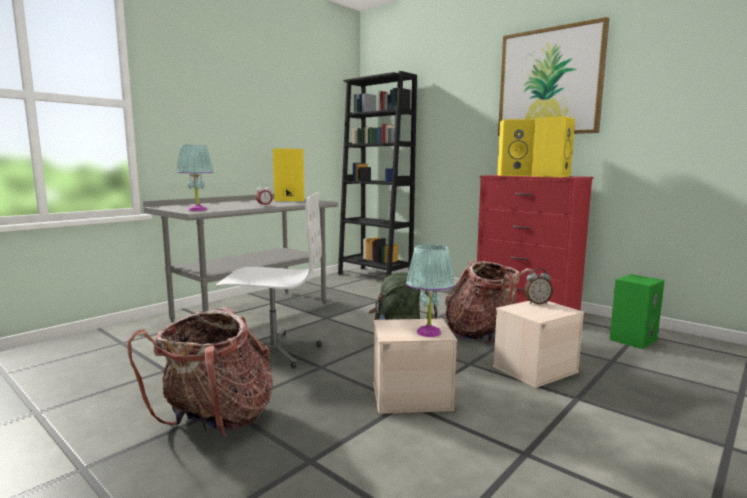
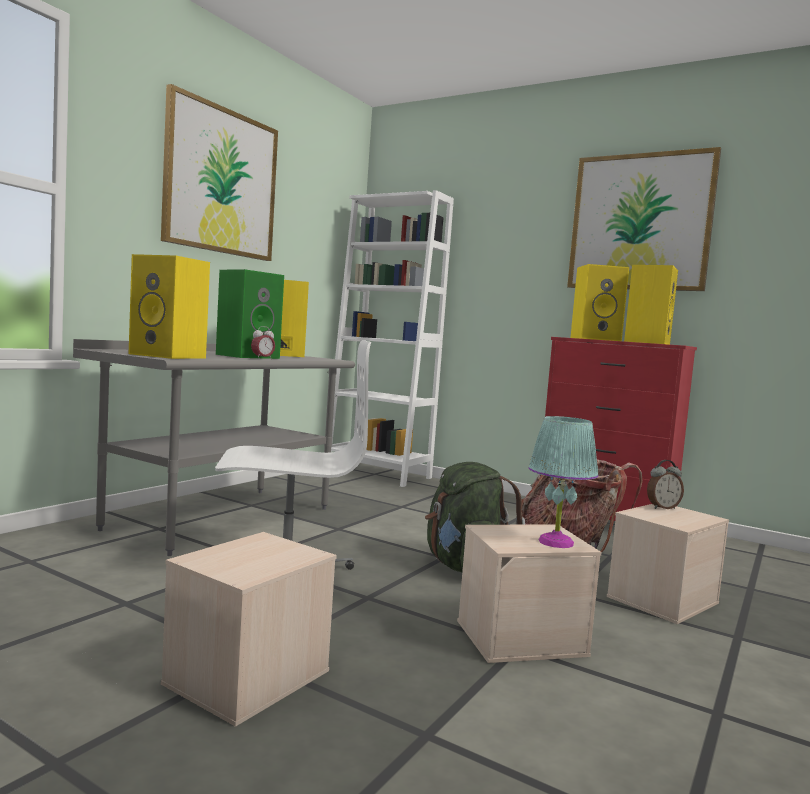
camera: 10 degrees left, 5 degrees down
(198, 209) = (170, 356): turquoise table lamp -> yellow speaker
(216, 420) = (247, 679): backpack -> beige storage box
(243, 82) = (221, 181): none -> picture
(374, 276) = (377, 474): black bookcase -> white bookcase
(632, 339) = (758, 561): green speaker -> green speaker (248, 356)

